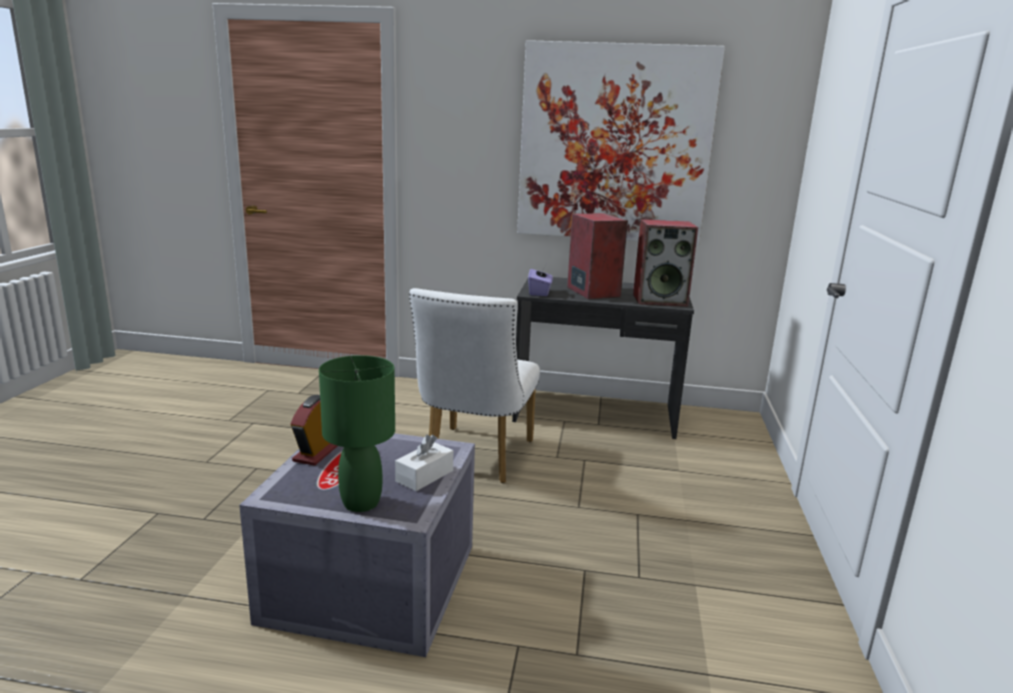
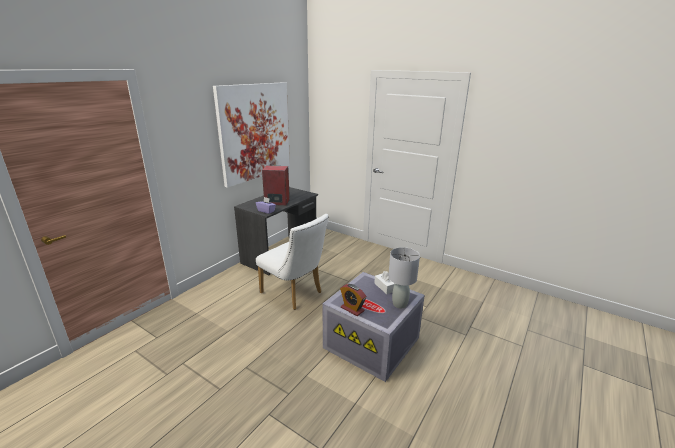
camera: 65 degrees left, 5 degrees up
(360, 502) = (399, 304): green table lamp -> grey table lamp
(660, 300) = (300, 194): speaker -> none

